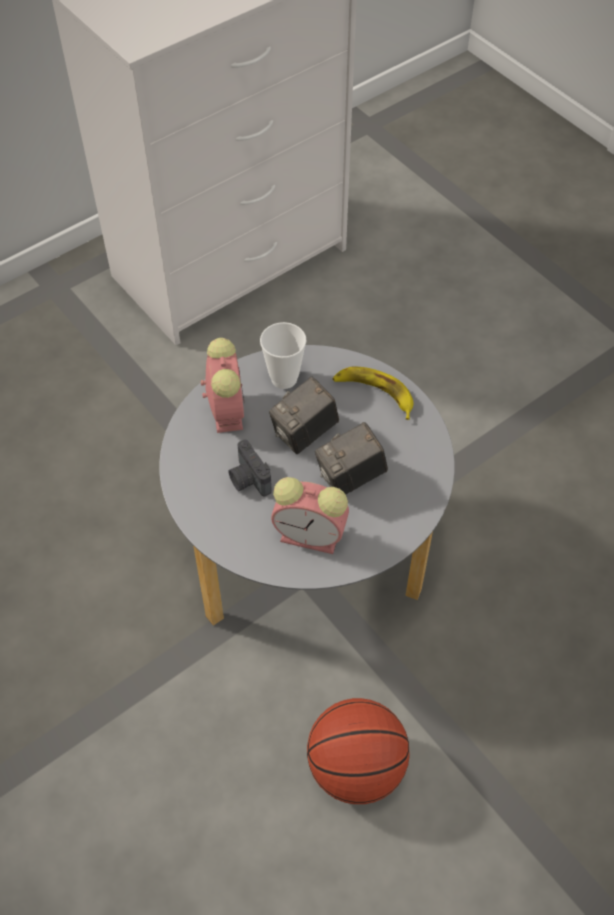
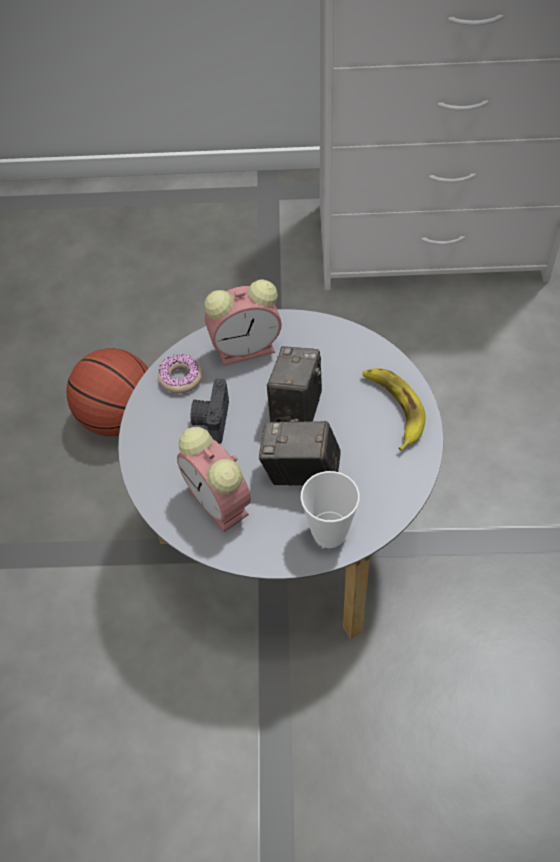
camera: 40 degrees right, 0 degrees up
(194, 462) = (181, 378): none -> donut
(226, 409) = (247, 348): alarm clock -> alarm clock turned 45 degrees clockwise
(284, 378) = (321, 349): cup -> cup (329, 533)
(304, 434) = (296, 408): camera -> camera turned 105 degrees clockwise
(356, 767) = (172, 749): basketball -> basketball (119, 418)

